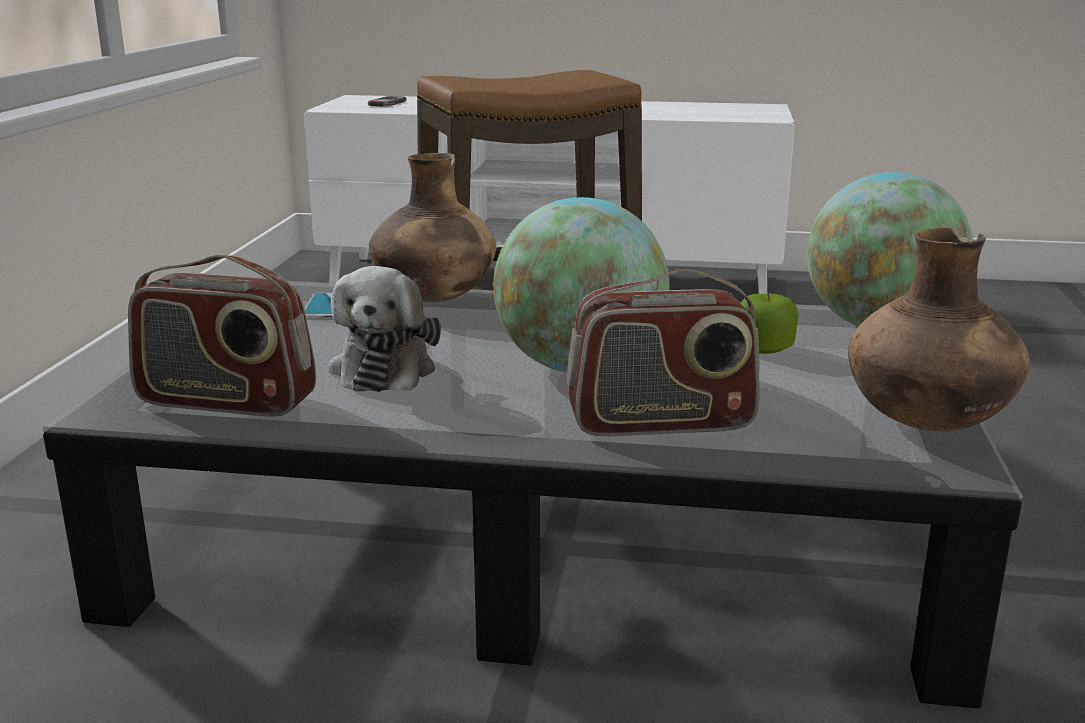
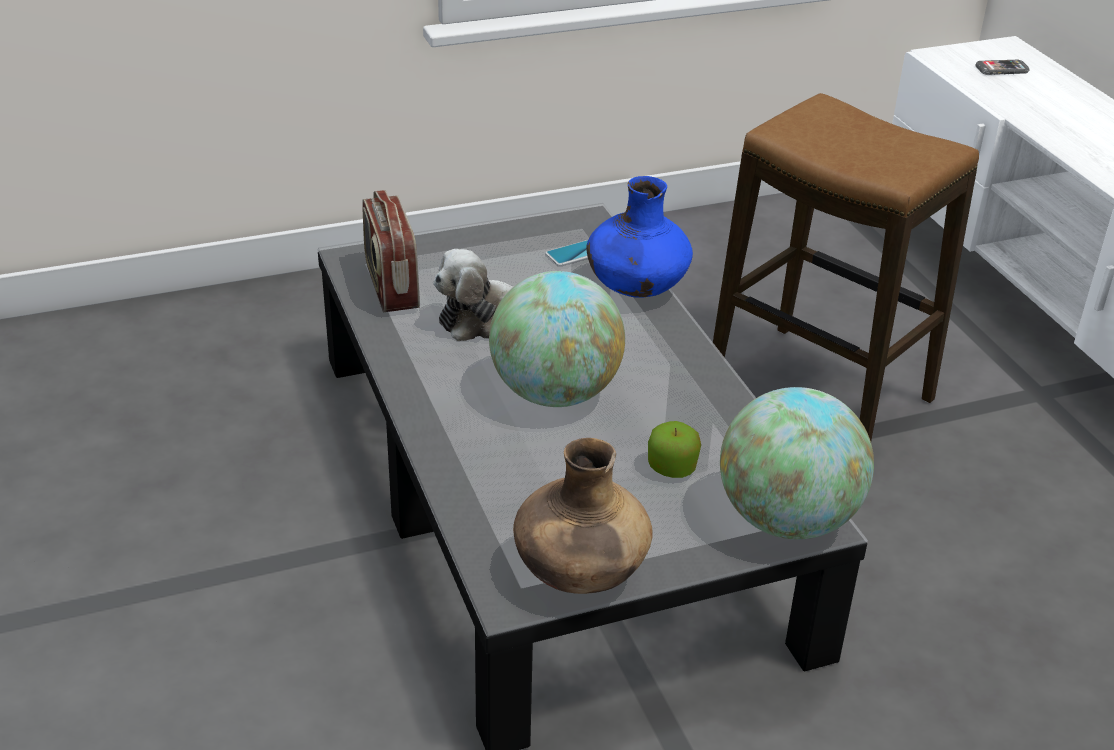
camera: 60 degrees right, 15 degrees up
(434, 299) = (635, 289): brown vase -> blue vase
(661, 422) = (485, 453): radio -> none

